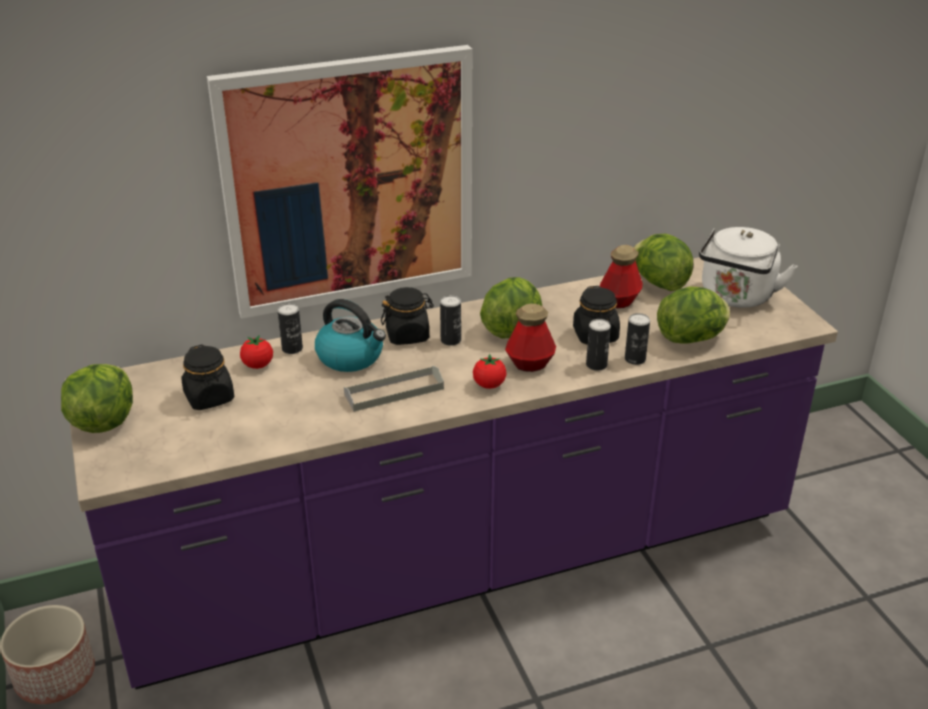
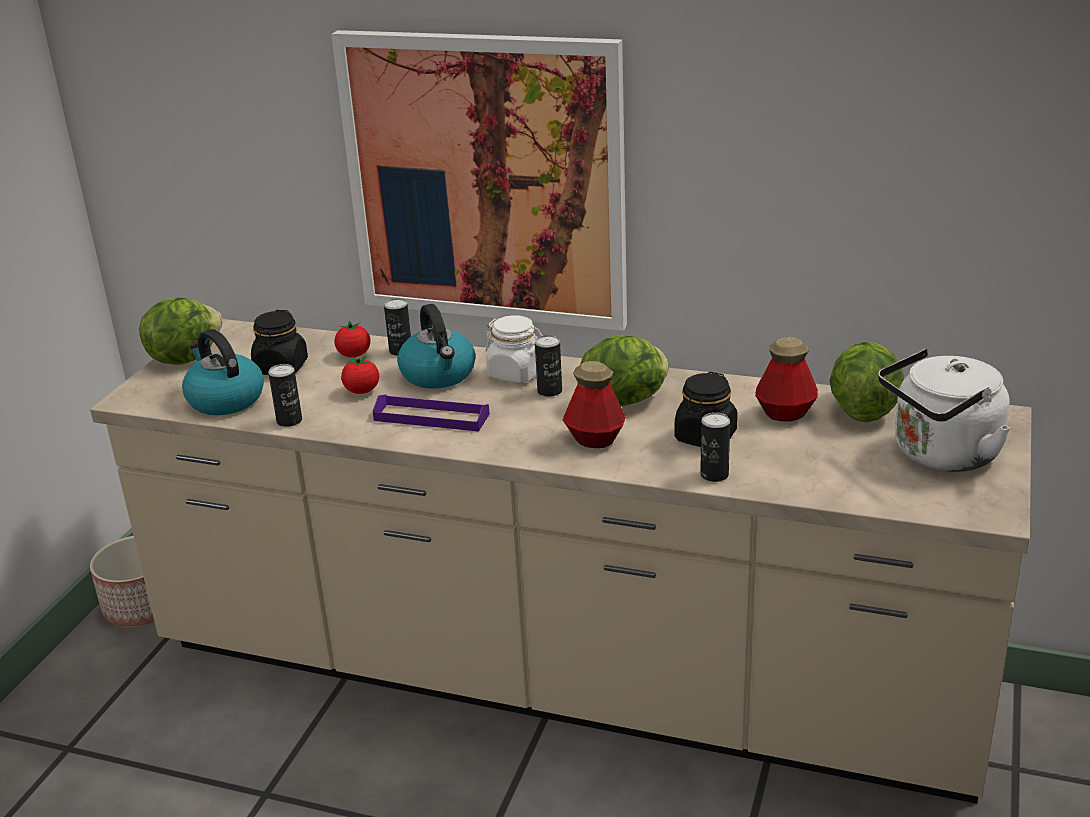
camera: 40 degrees right, 5 degrees down
(200, 443) = (224, 399): none -> kettle
(394, 392) = (431, 417): grey tray -> purple tray
(407, 335) = (516, 373): black jar -> white jar
(463, 563) = (559, 680): purple counter -> beige counter
(489, 385) = (526, 443): tomato -> tomato (362, 391)
(596, 365) = (663, 465): can -> can (289, 421)
(691, 338) = (814, 478): lettuce -> none

